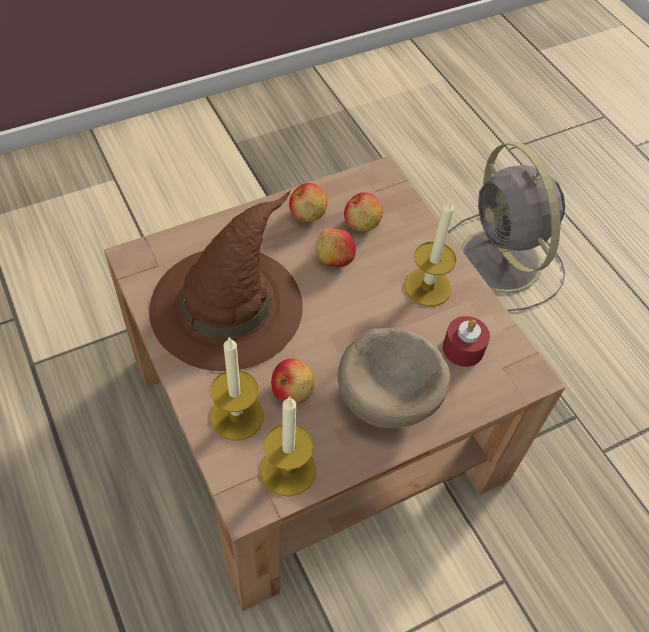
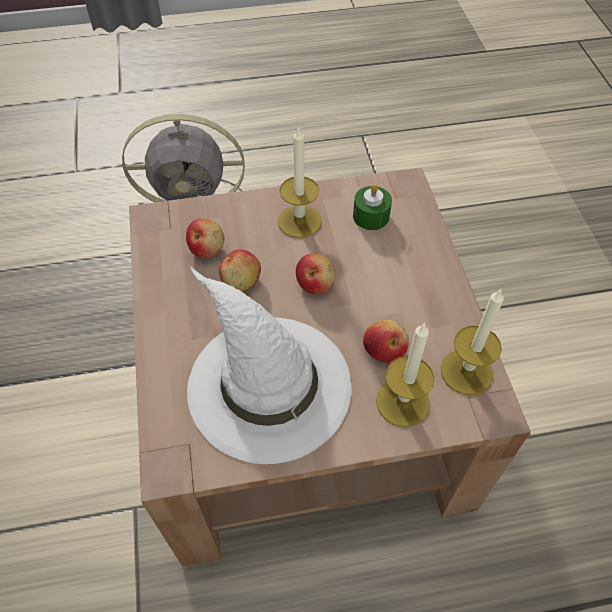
camera: 70 degrees left, 0 degrees up
(227, 304) = (267, 384): brown hat -> white hat
(308, 214) = (176, 288): apple -> apple (315, 283)
(391, 396) = (406, 277): beige bowl -> none
(463, 348) = (371, 216): red candle -> green candle

